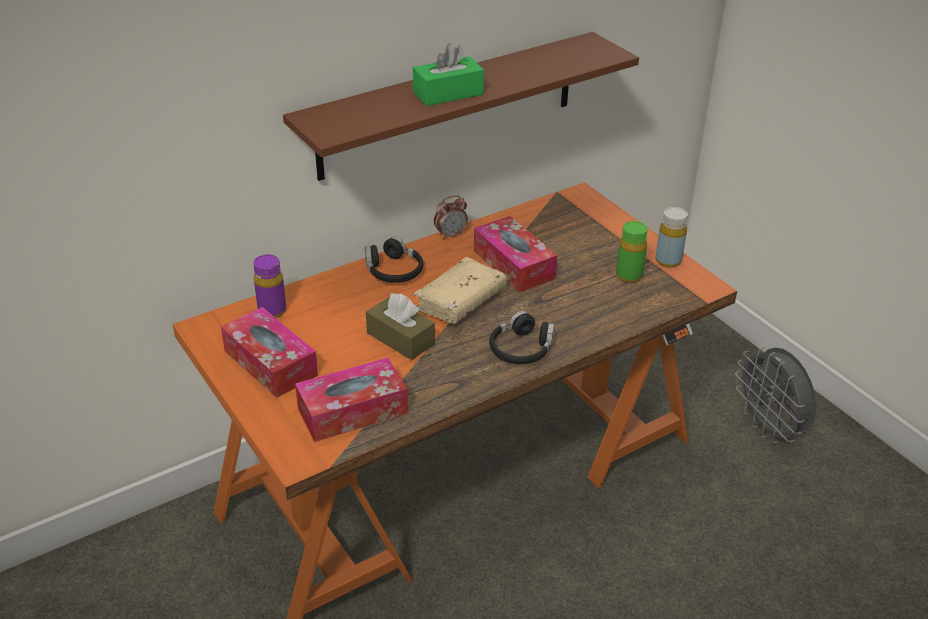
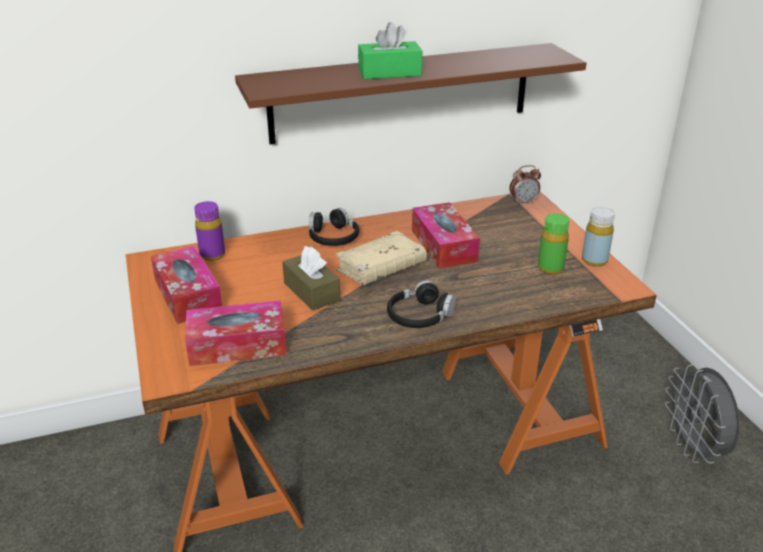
camera: 15 degrees right, 5 degrees down
(450, 235) = (397, 216): alarm clock -> alarm clock (523, 202)

